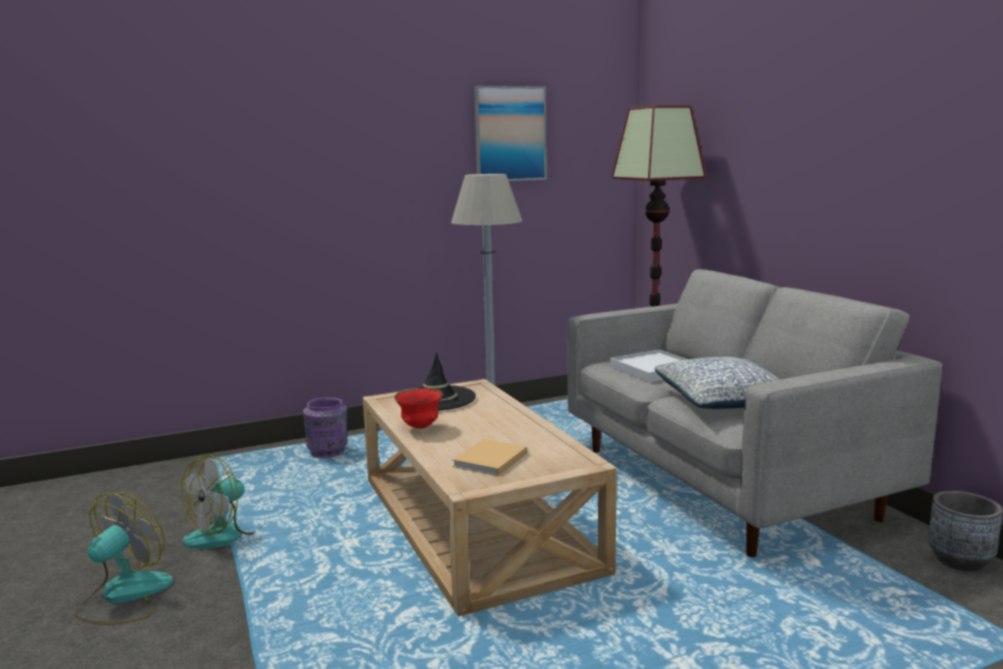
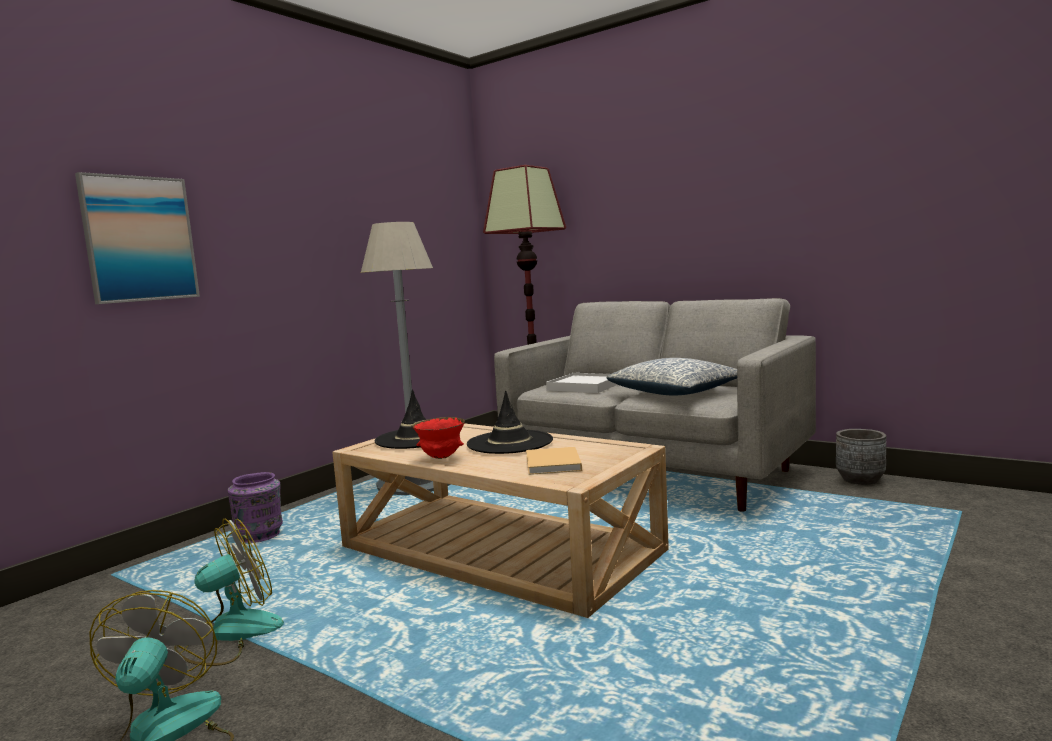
camera: 30 degrees left, 5 degrees down
(226, 533) = (230, 634): fan -> fan turned 135 degrees counterclockwise
(495, 424) = (509, 442): none -> black hat
(510, 134) = (384, 194): picture -> picture (139, 239)

